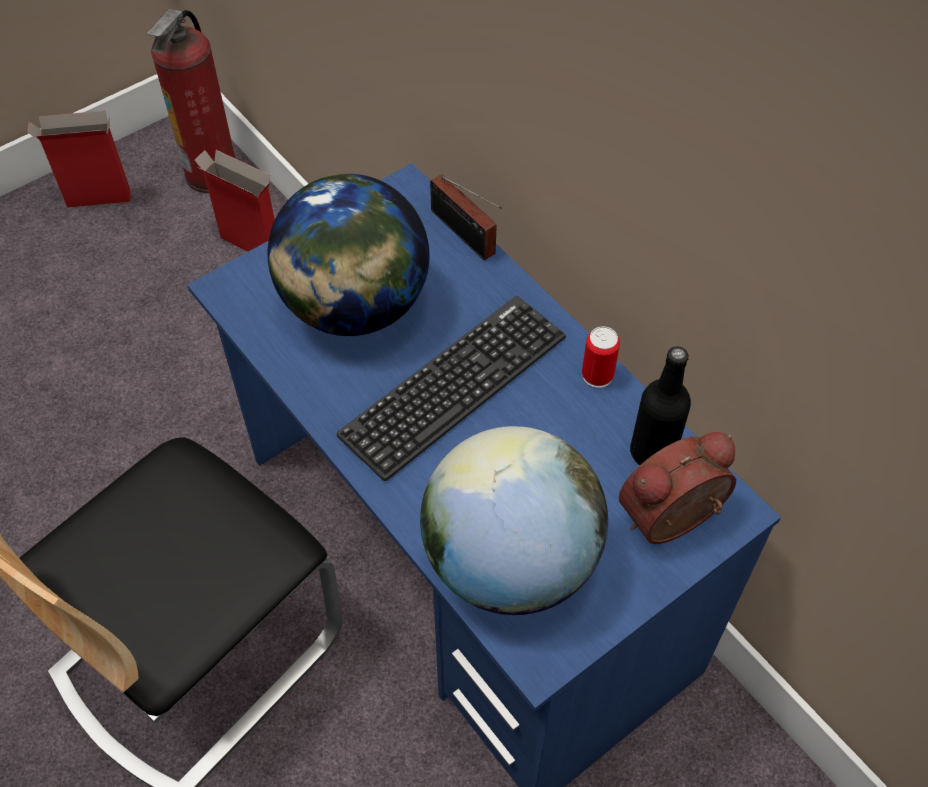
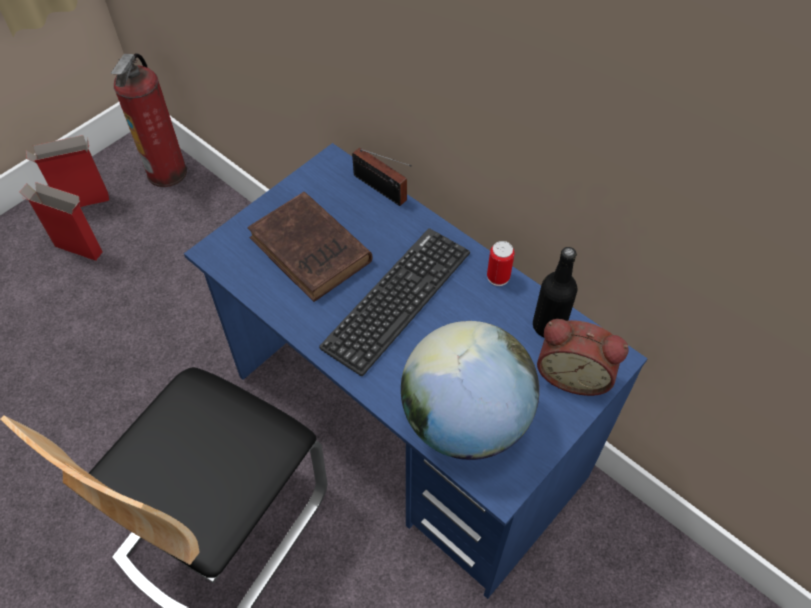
camera: 10 degrees left, 0 degrees up
(249, 245) = (204, 220): cardboard box -> cardboard box (77, 249)
(354, 306) = (312, 252): globe -> brown book
(673, 521) = (574, 373): alarm clock -> alarm clock turned 120 degrees counterclockwise

